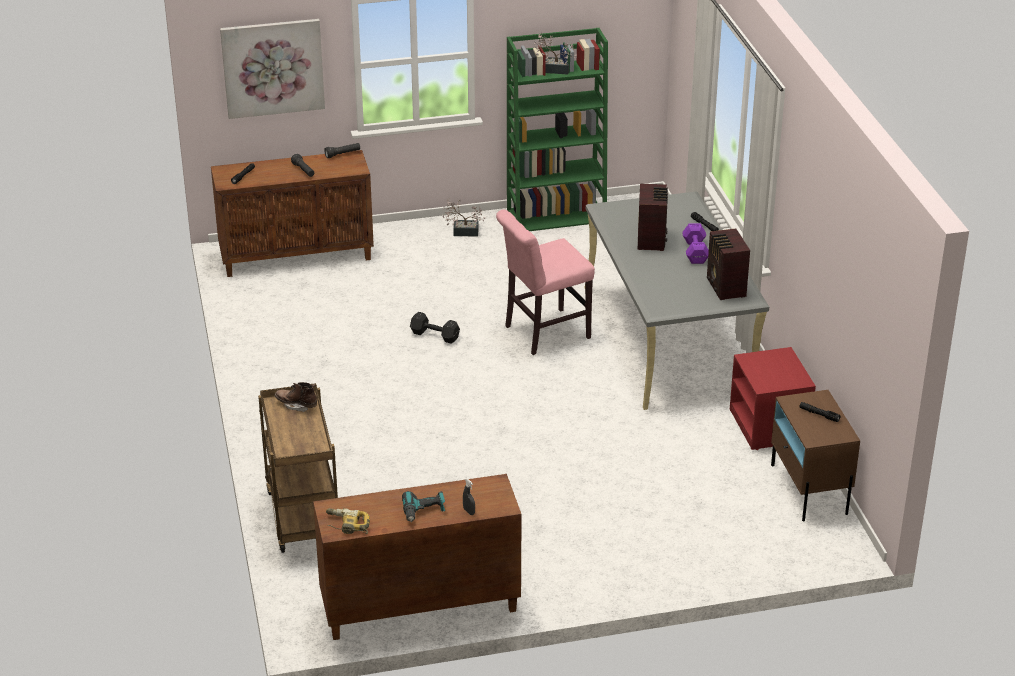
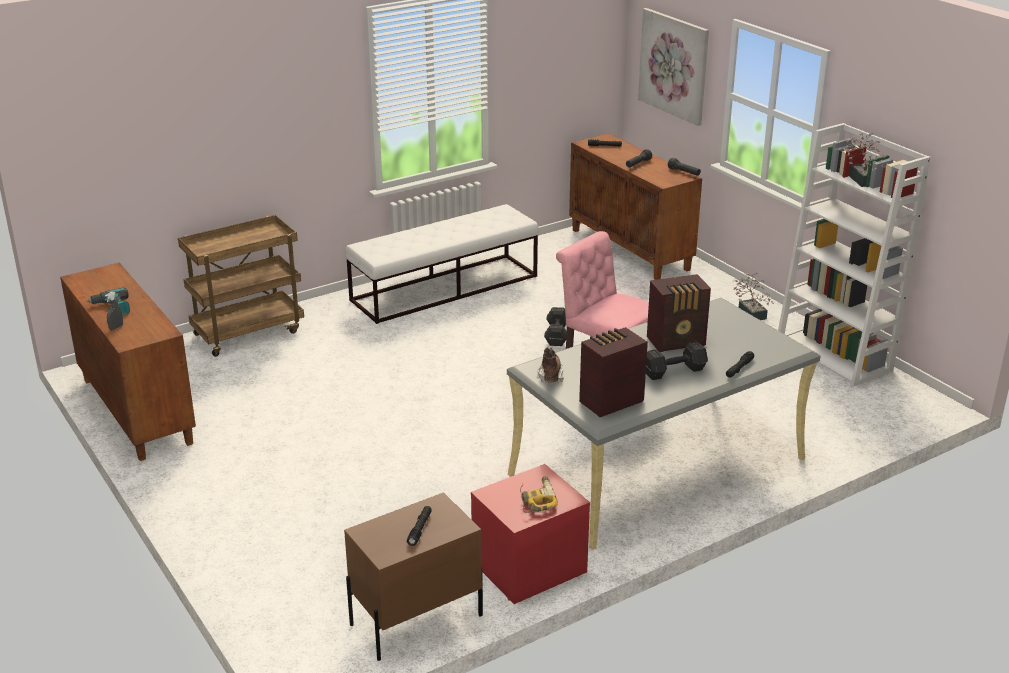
camera: 70 degrees right, 5 degrees down
(295, 377) = (445, 288): none -> white bench
(296, 405) = (270, 236): brown boot -> brown boot (550, 375)
(347, 525) = (85, 281): power drill -> power drill (536, 499)
(557, 217) = (835, 356): green bookcase -> white bookcase
(695, 251) = (675, 371): purple dumbbell -> black dumbbell

